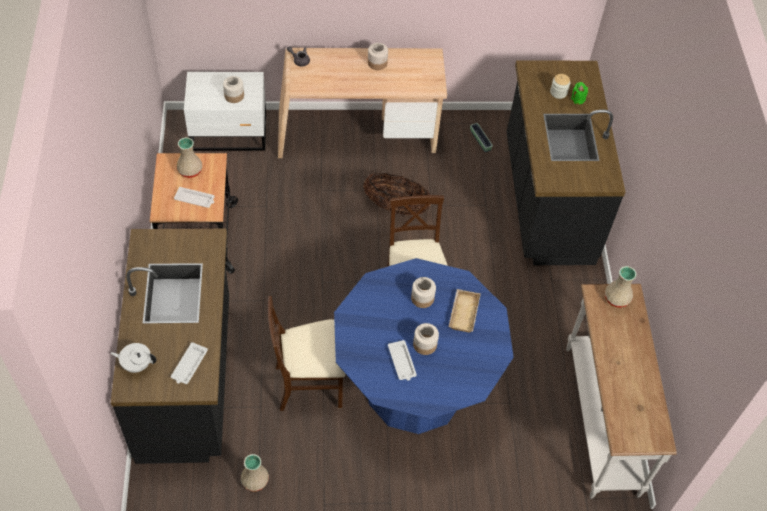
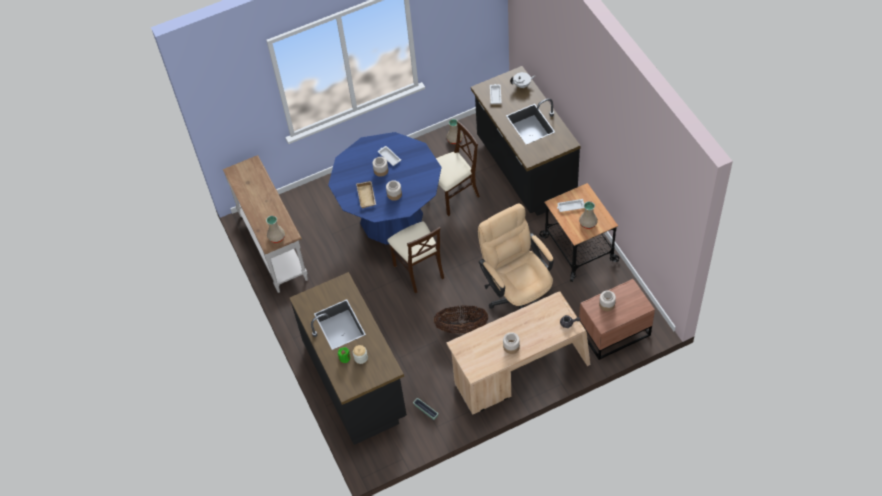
camera: 165 degrees right, 0 degrees up
(230, 133) = (613, 332): white nightstand -> brown nightstand
(308, 215) = (518, 295): none -> beige office chair

